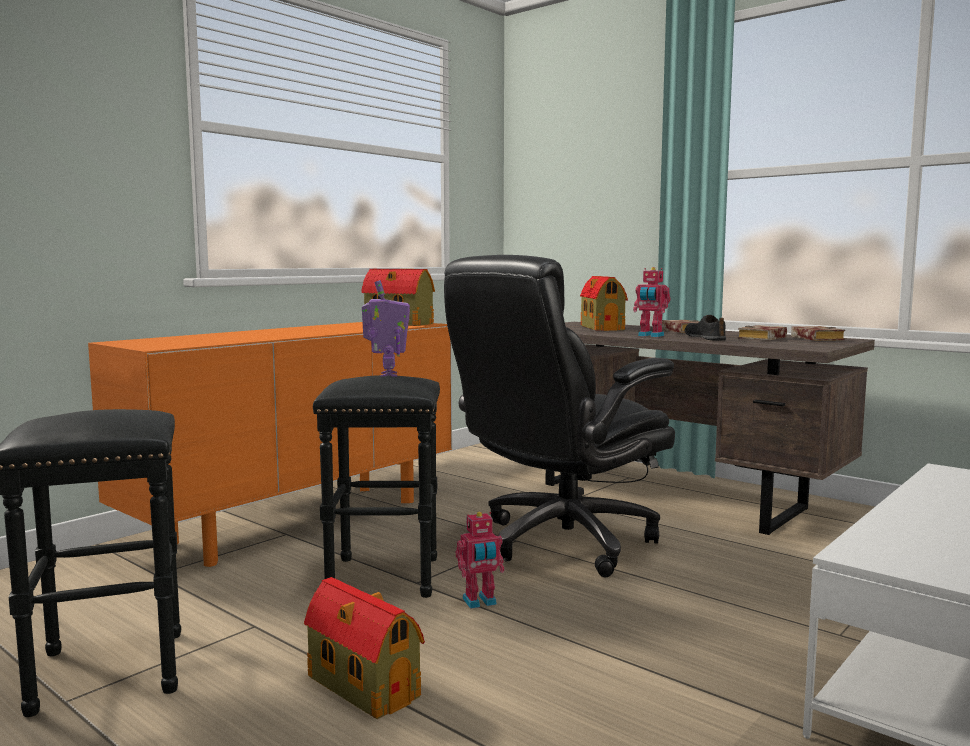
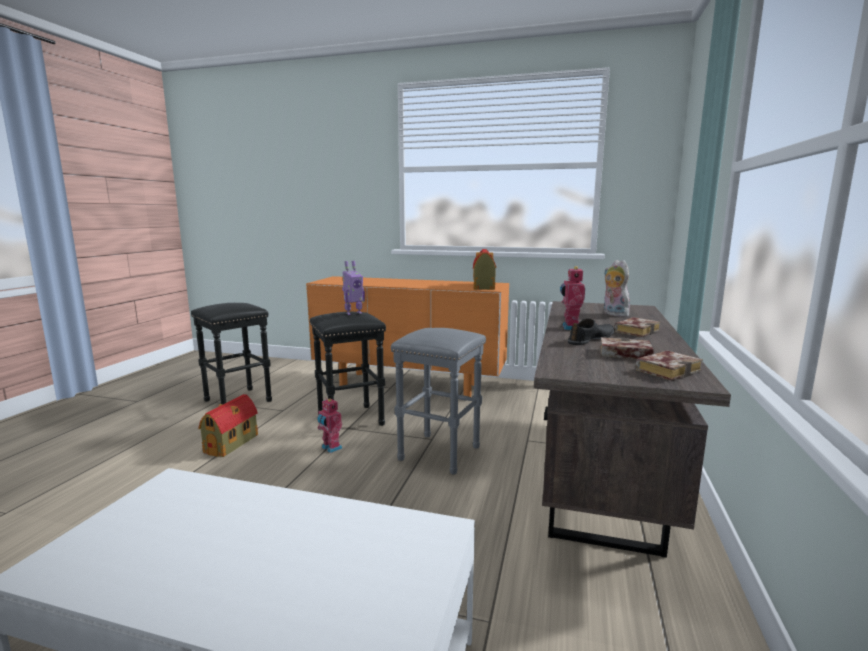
camera: 65 degrees right, 5 degrees up
(557, 543) = (438, 452): black office chair -> grey stool
(601, 327) = (613, 314): toy house -> plush toy

